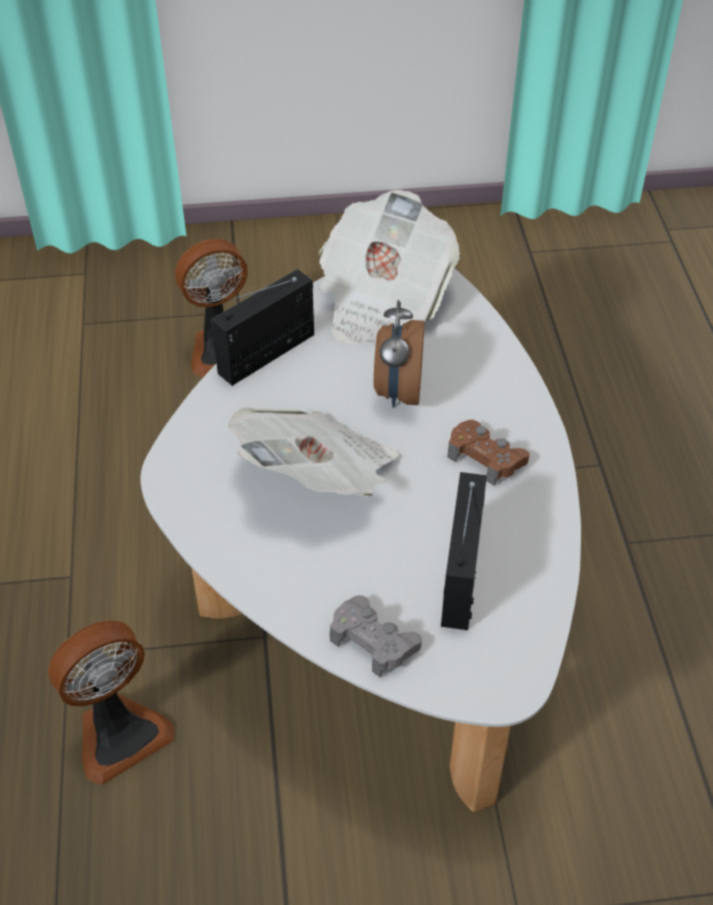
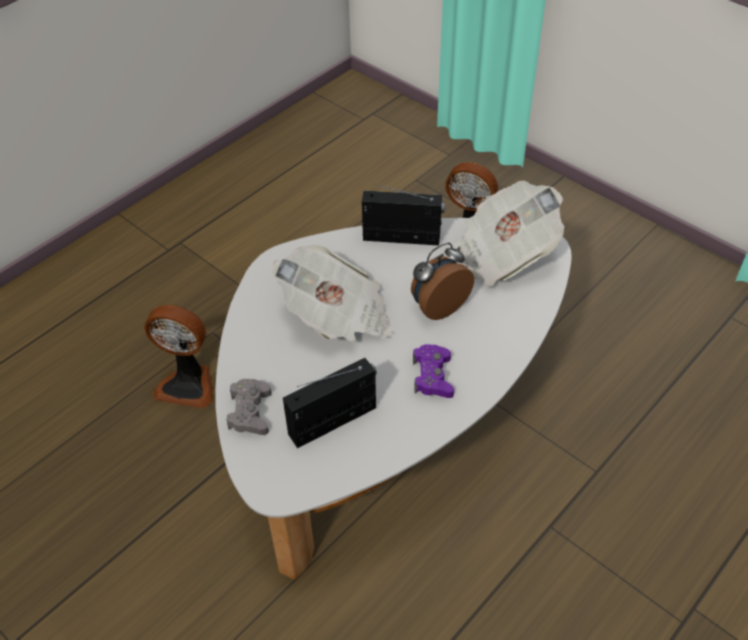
camera: 50 degrees right, 0 degrees up
(486, 457) = (432, 376): brown game controller -> purple game controller

